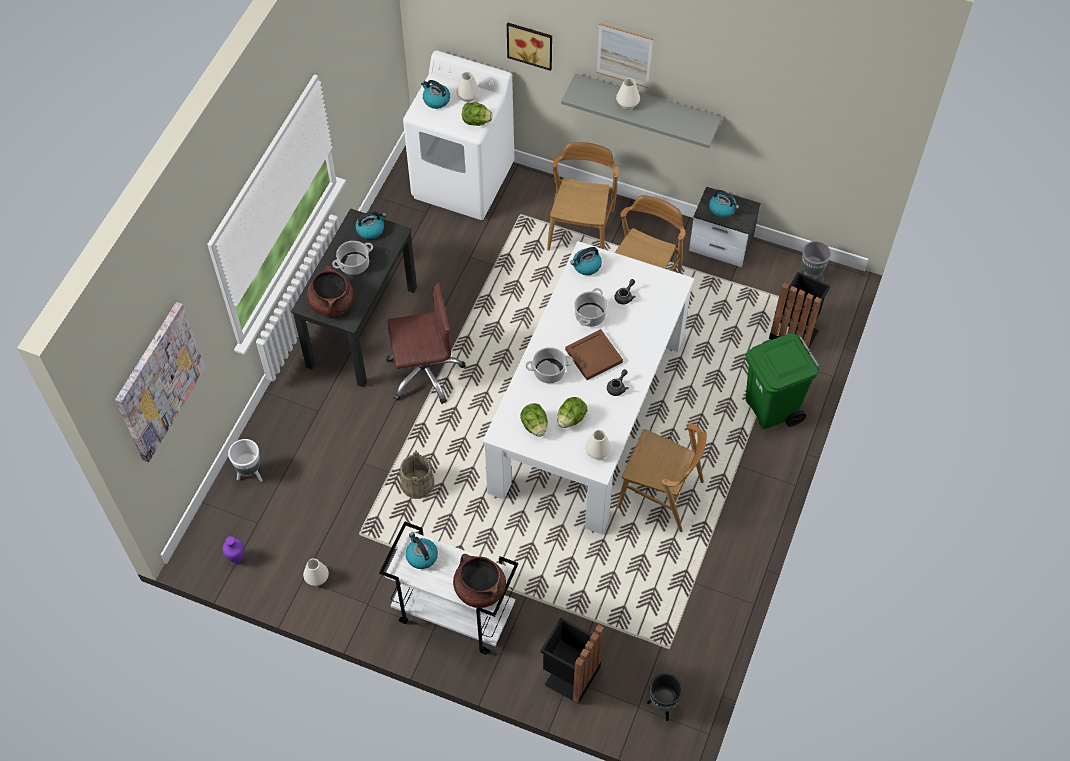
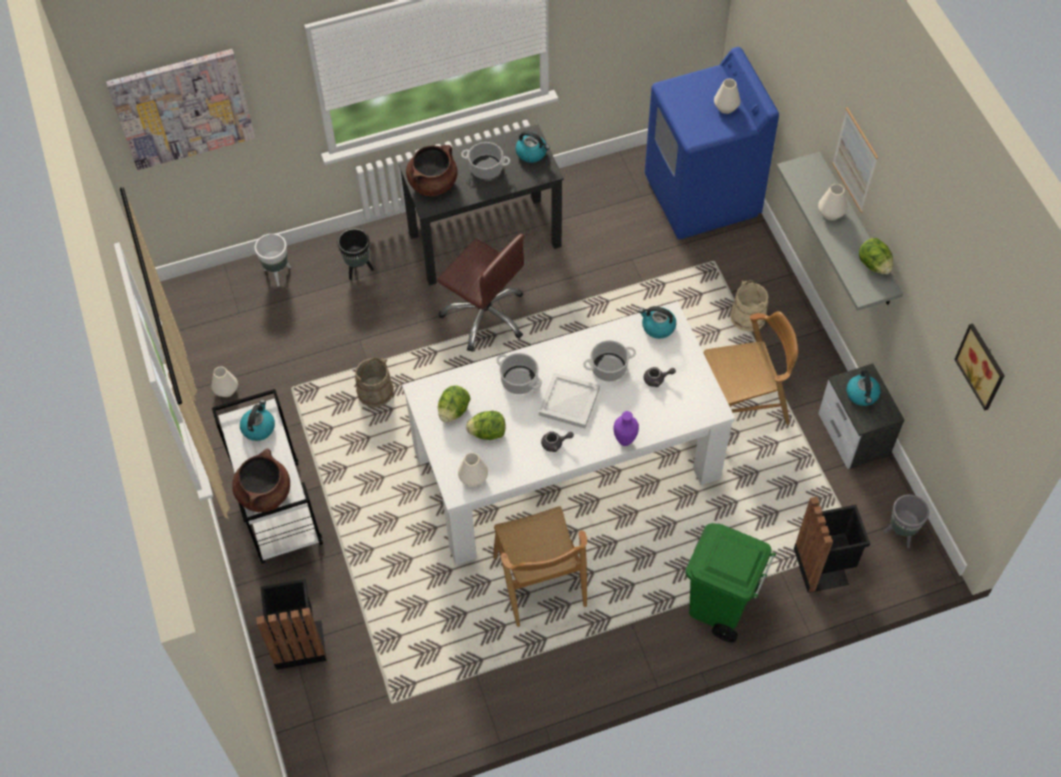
camera: 50 degrees right, 0 degrees up
(236, 559) = (195, 324): purple vase -> purple vase (624, 440)
(436, 100) = (696, 89): kettle -> none
(463, 181) = (702, 196): white washing machine -> blue washing machine
(476, 121) = (706, 132): lettuce -> lettuce (874, 264)
(530, 44) = (799, 93): picture -> picture (983, 365)
(581, 230) = (748, 317): brown chair -> beige bucket
(593, 357) = (568, 402): brown tray -> white tray
(662, 706) = (331, 739): black planter -> black planter (358, 269)

